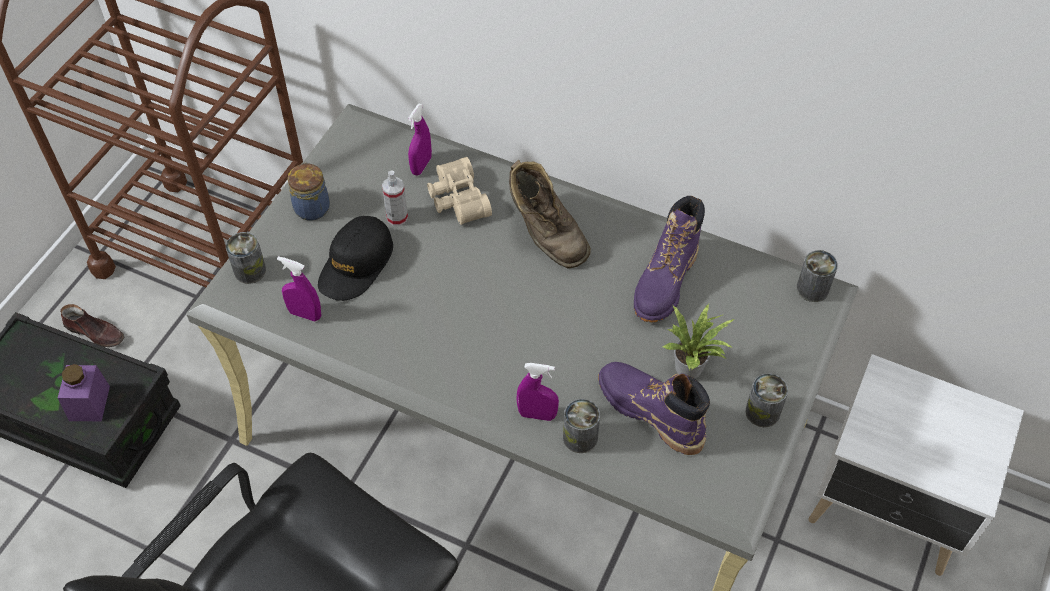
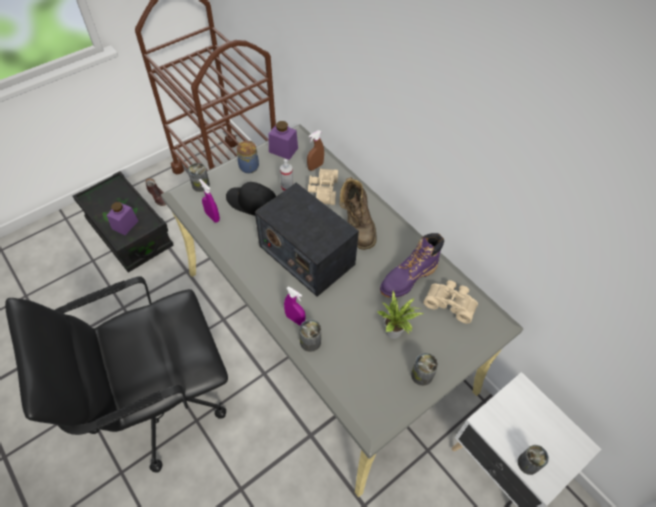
camera: 25 degrees right, 0 degrees up
(351, 158) = (283, 150): none -> purple jar
(356, 265) = (252, 203): black cap -> black cap turned 60 degrees clockwise
(421, 165) = (315, 166): purple spray bottle -> brown spray bottle
(493, 311) = (306, 255): none -> radio
(650, 412) = (357, 346): purple boot -> none
(744, 292) = (450, 303): none -> beige binoculars
(812, 289) = (493, 317): can -> can (528, 463)

